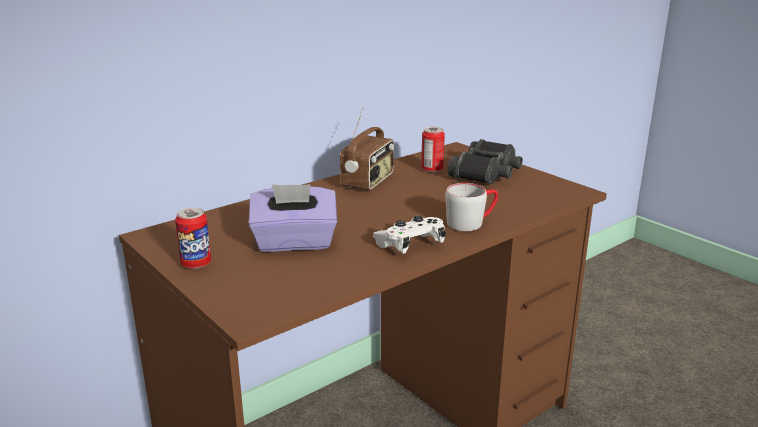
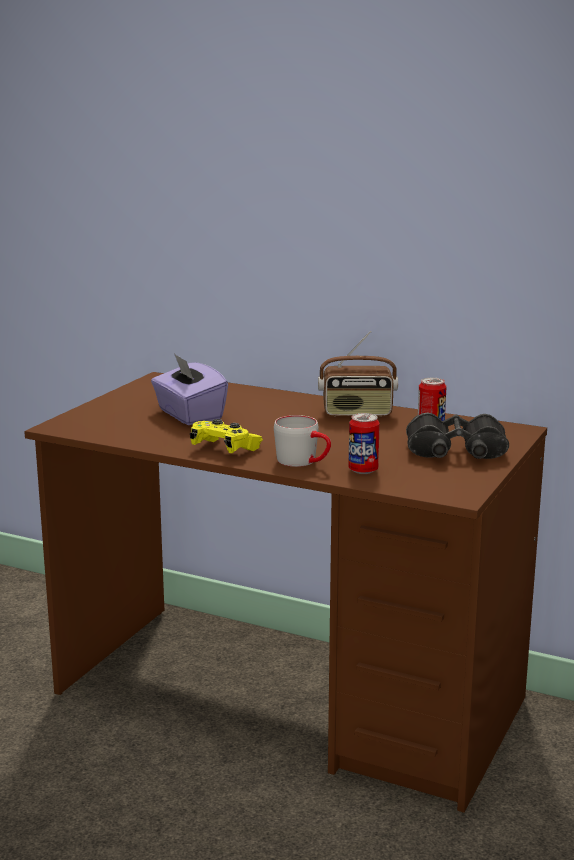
camera: 65 degrees right, 5 degrees down
(196, 264) = (124, 398): can -> can (363, 470)
(410, 245) = (225, 448): white game controller -> yellow game controller

